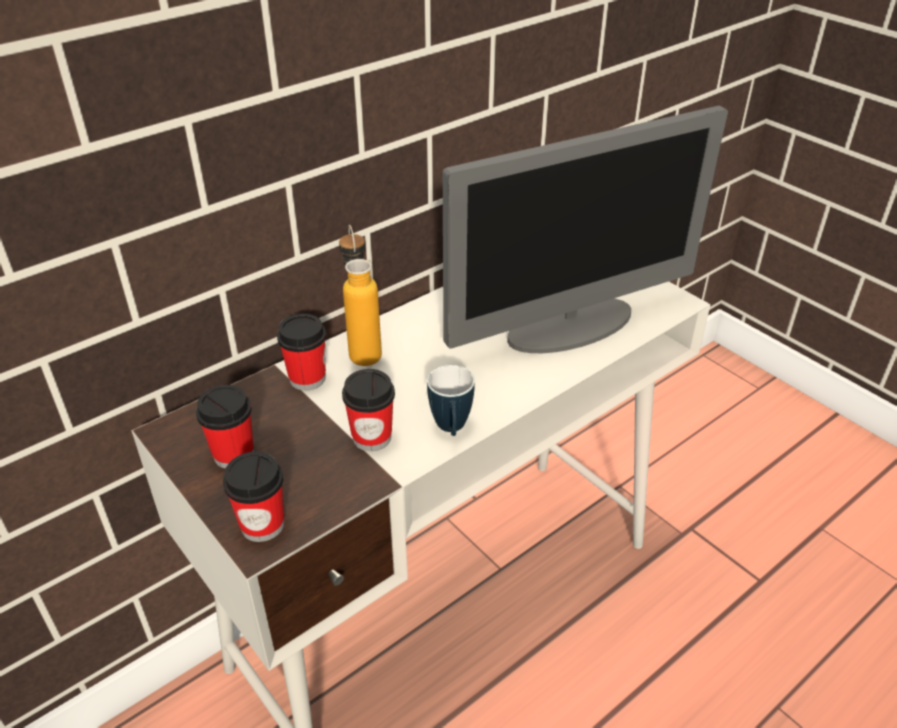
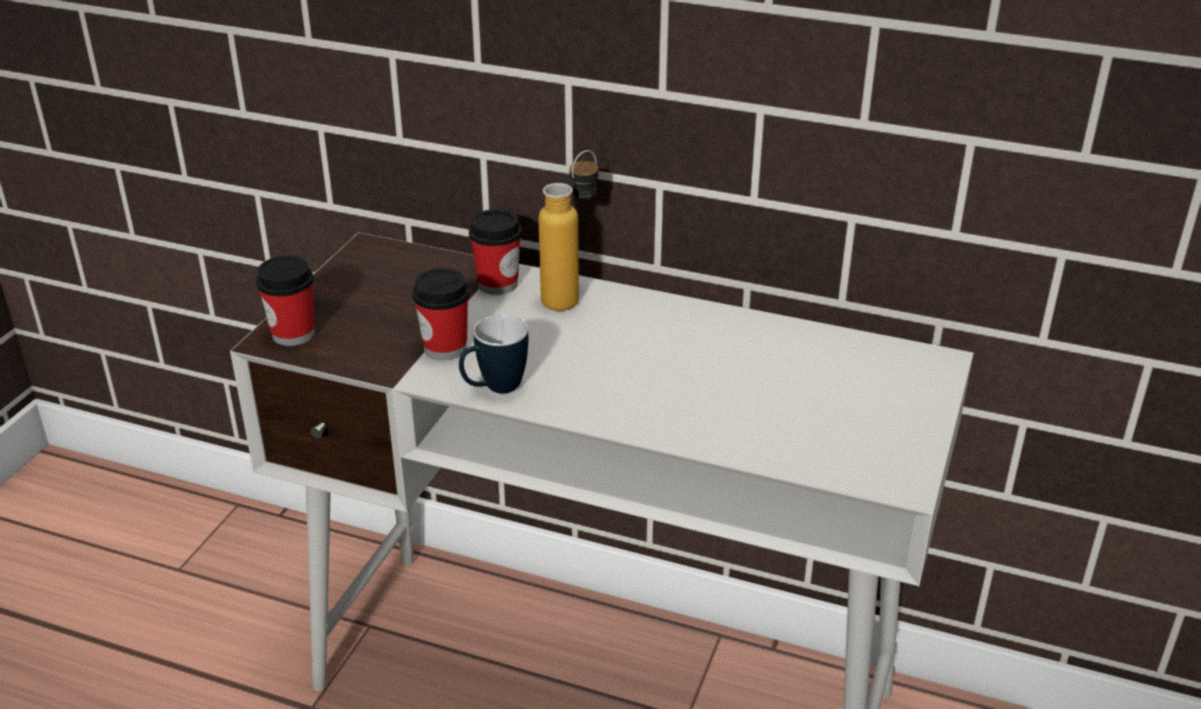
camera: 60 degrees right, 5 degrees down
(233, 454) = (365, 288): cup -> none
(571, 326) = (752, 413): monitor -> none

